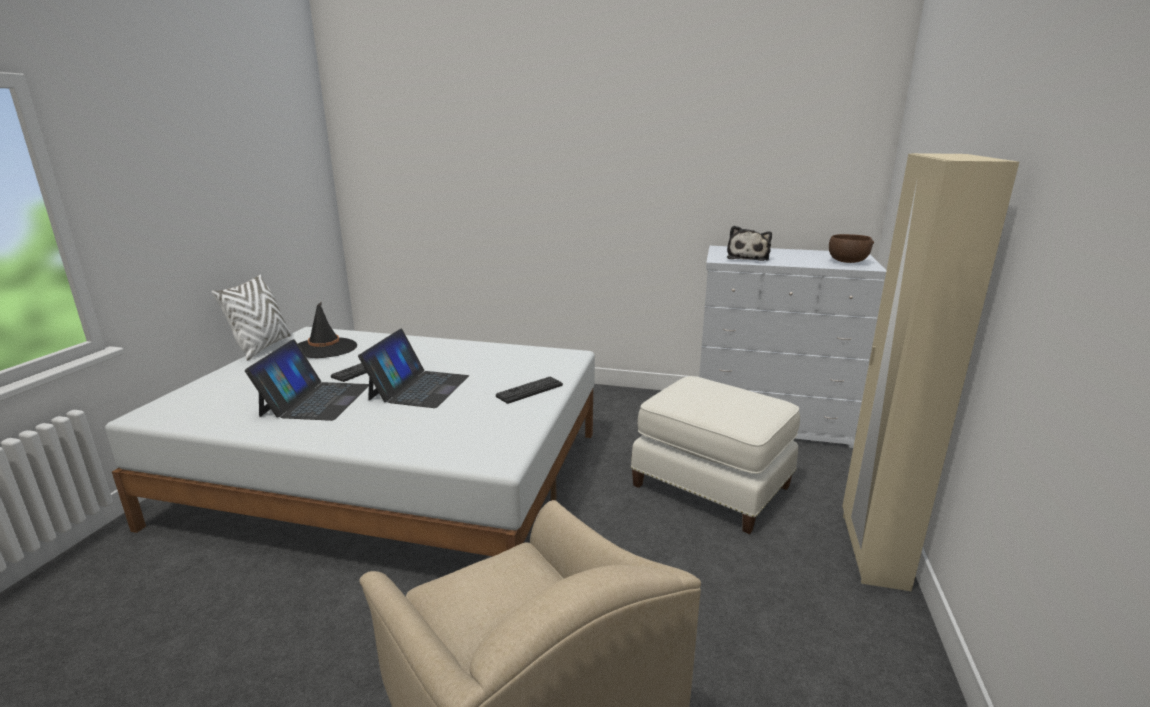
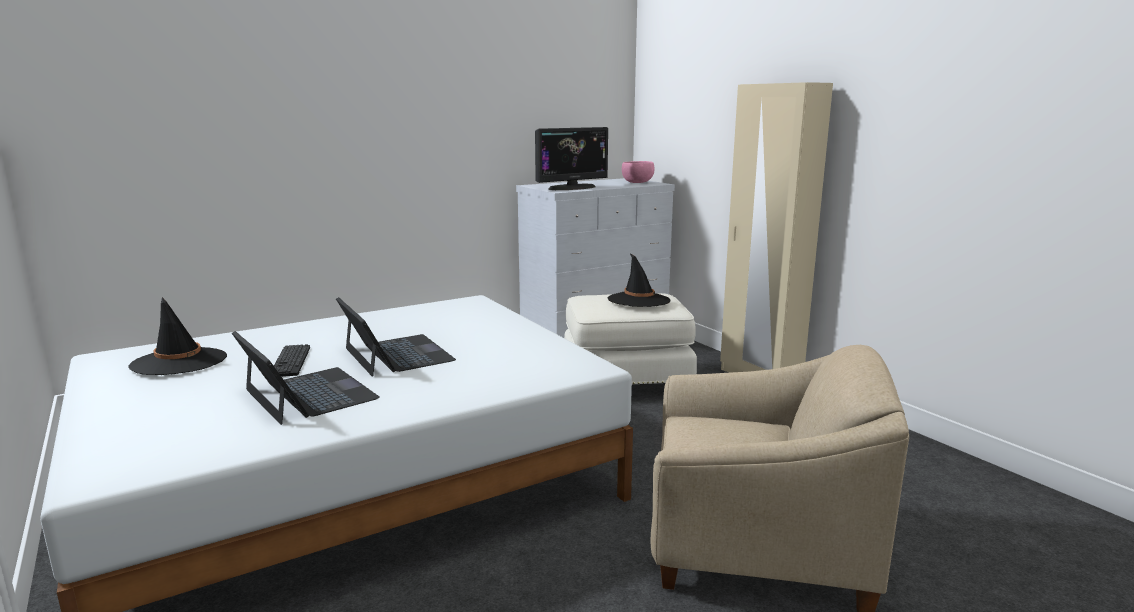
camera: 45 degrees left, 5 degrees down
(262, 347) = (71, 386): white pillow -> none
(529, 390) = (503, 328): keyboard -> none
(729, 402) = (638, 300): none -> black hat
(748, 258) = (572, 188): plush toy -> monitor
(847, 262) = (637, 183): brown bowl -> pink bowl

